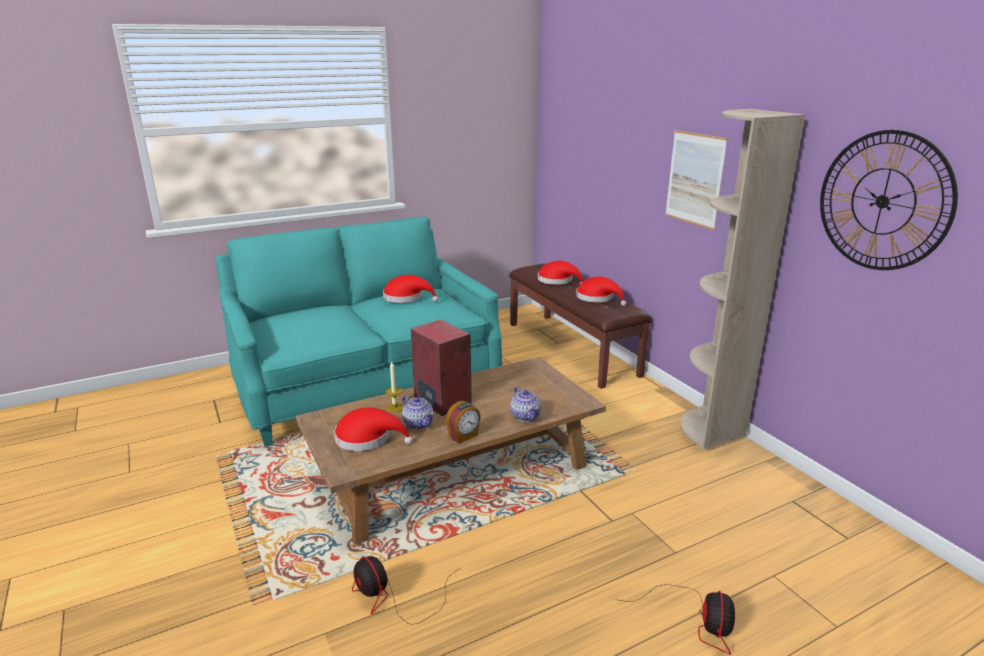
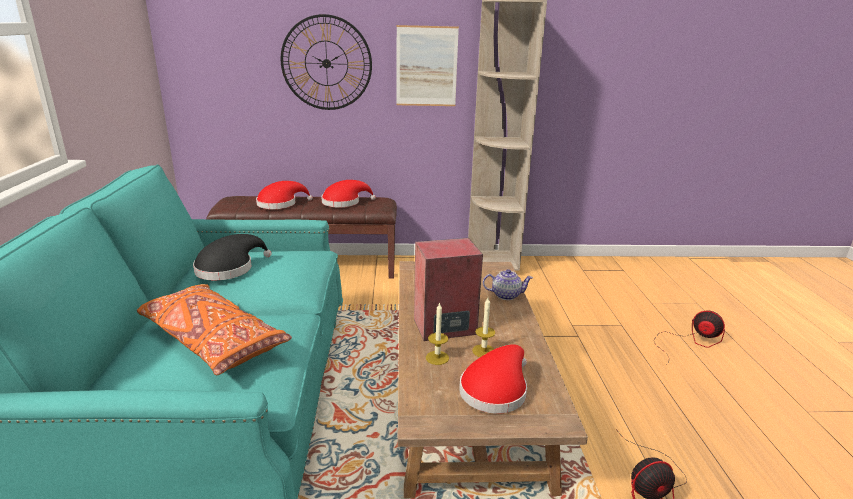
camera: 65 degrees left, 0 degrees up
(319, 322) = (212, 340): none -> orange pillow
(406, 297) = (228, 268): red hat -> black hat
(418, 423) = (483, 351): teapot -> candle
(463, 436) = (524, 332): alarm clock -> none
(883, 201) = (593, 56): wall clock -> wall clock (326, 63)

